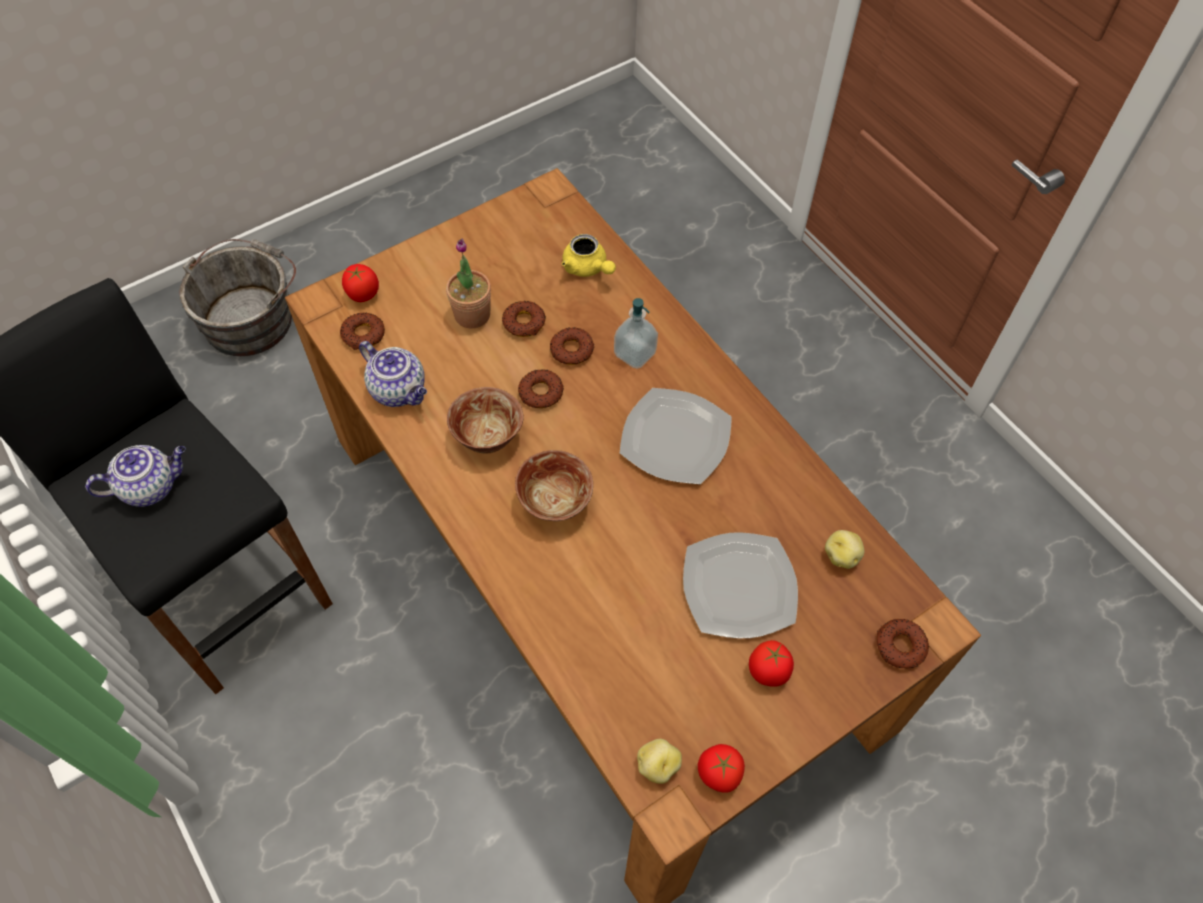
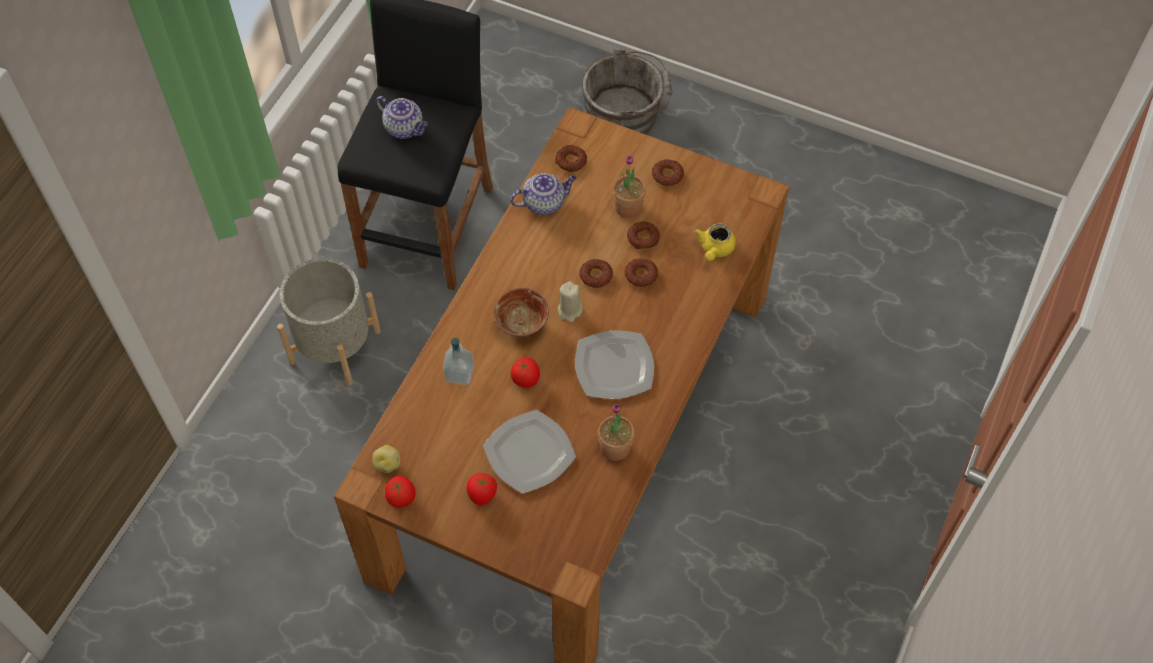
camera: 60 degrees right, 0 degrees up
(304, 782) = (335, 346): none -> grey planter
(363, 294) = (600, 143): tomato -> tomato (526, 379)
(399, 390) = (544, 203): teapot -> teapot turned 120 degrees counterclockwise
(487, 437) = (543, 266): bowl -> none
(569, 442) = (570, 310): none -> beige candle
(635, 354) = (664, 311): soap dispenser -> soap dispenser (459, 374)
(784, 493) = (615, 448): none -> potted plant
(841, 555) = (590, 501): potato -> none
(900, 646) = (546, 562): donut -> donut (667, 175)

